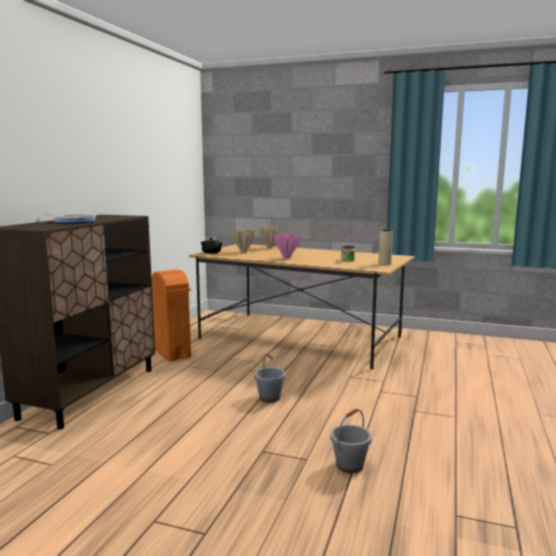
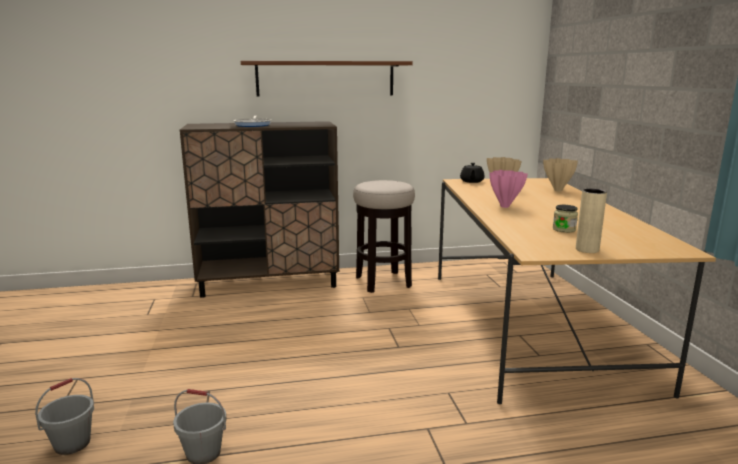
camera: 60 degrees right, 5 degrees up
(95, 172) = (325, 78): none -> brown shelf
(173, 354) = (383, 282): orange trash can -> stool
(269, 397) = (331, 358): grey bucket -> grey bucket (72, 443)

